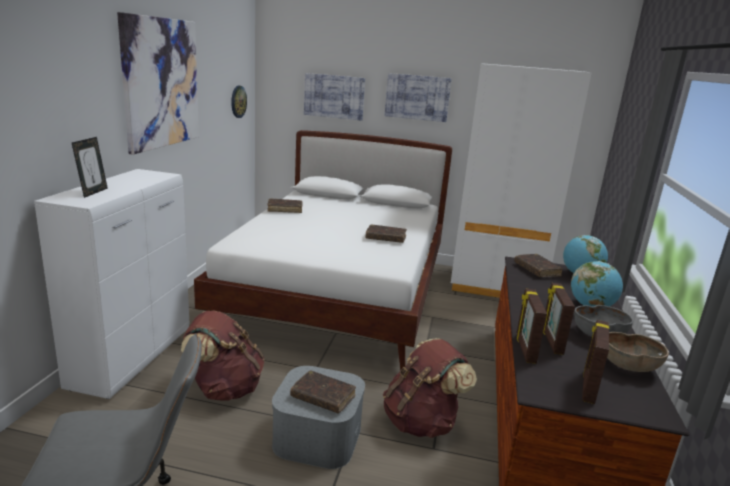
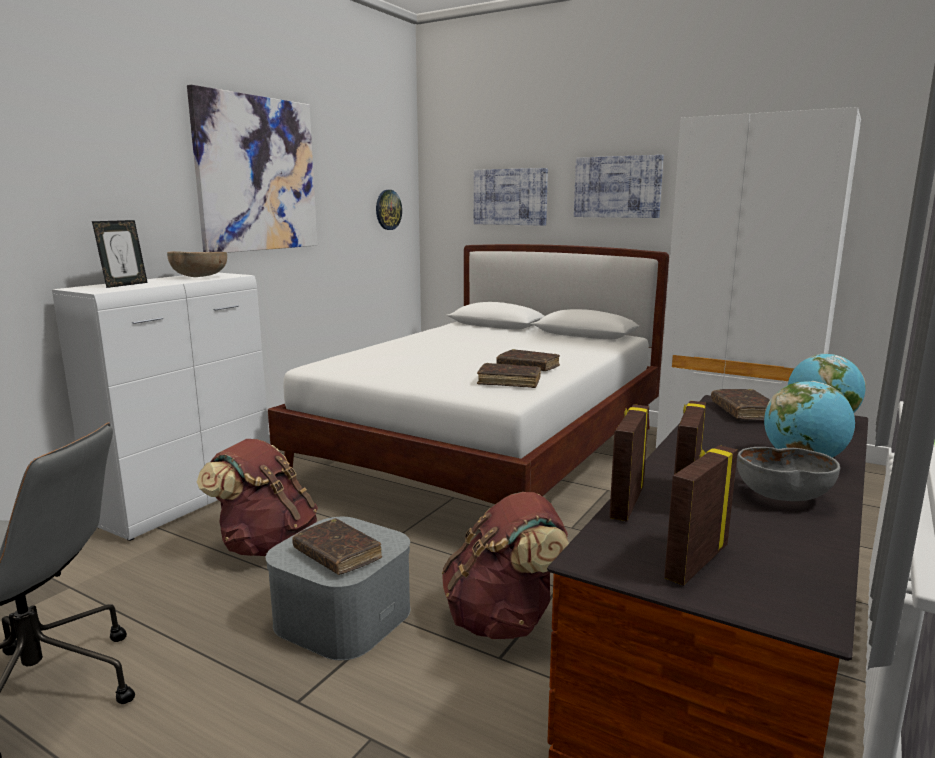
camera: 20 degrees right, 5 degrees down
(285, 209) = (421, 337): brown book -> brown book (509, 382)
(629, 366) = (805, 543): brown bowl -> brown bowl (199, 277)

